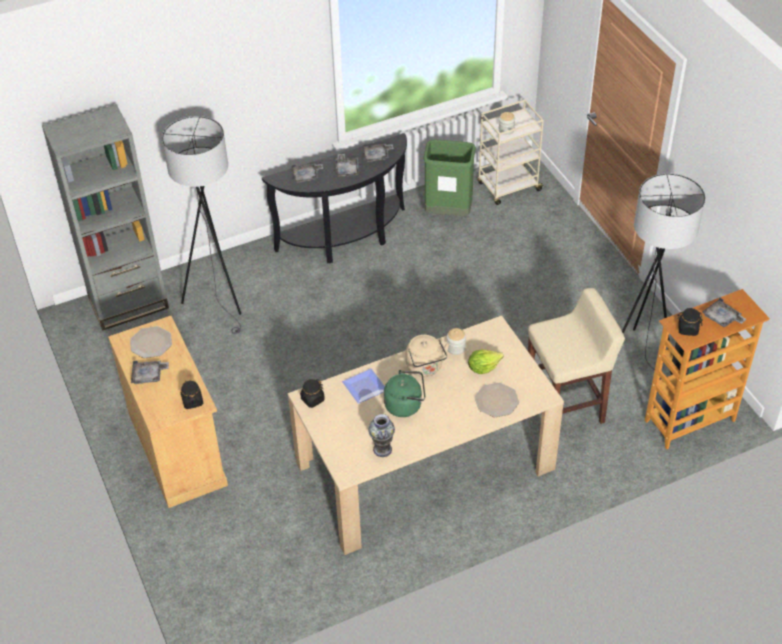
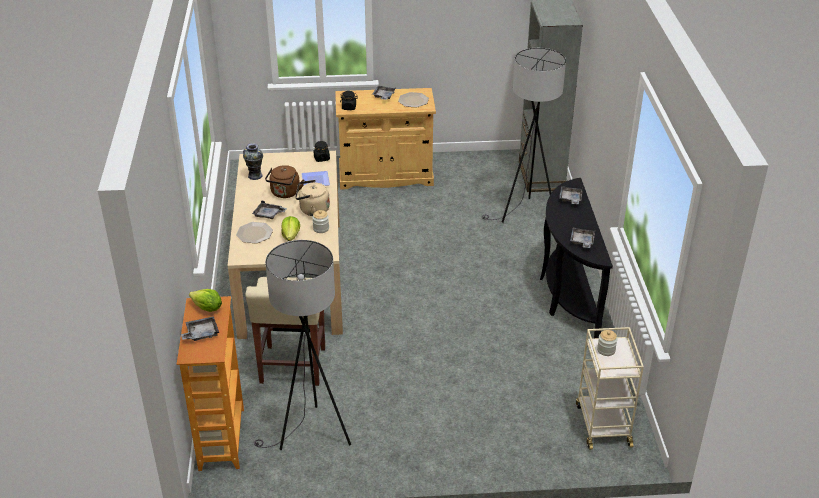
camera: 110 degrees right, 10 degrees down
(347, 169) = (570, 221): grey tray -> grey tray (269, 214)
(405, 405) = (285, 193): green kettle -> brown kettle
(448, 213) = (578, 368): green trash can -> none
(687, 329) = (207, 308): black jar -> lettuce

